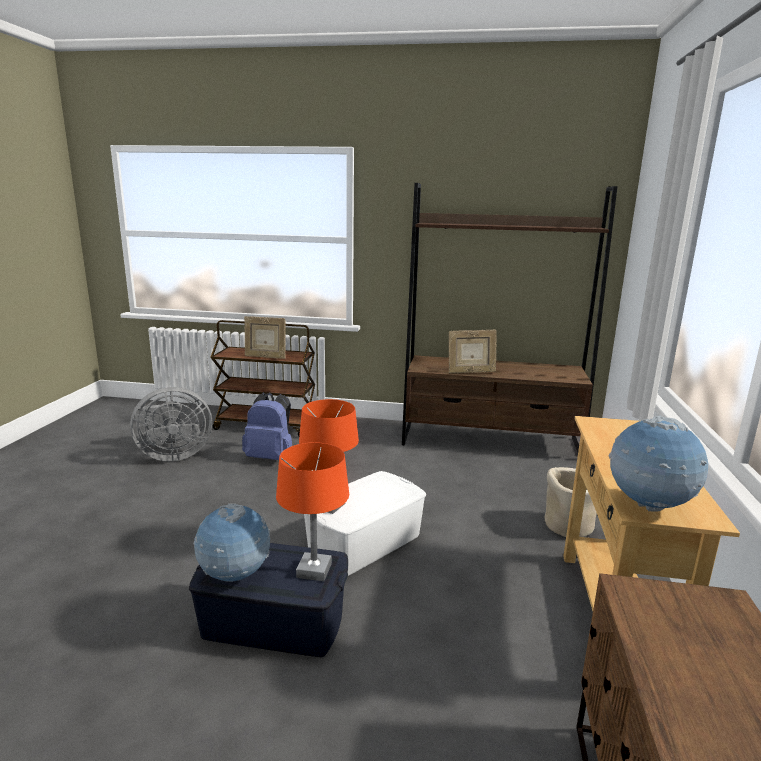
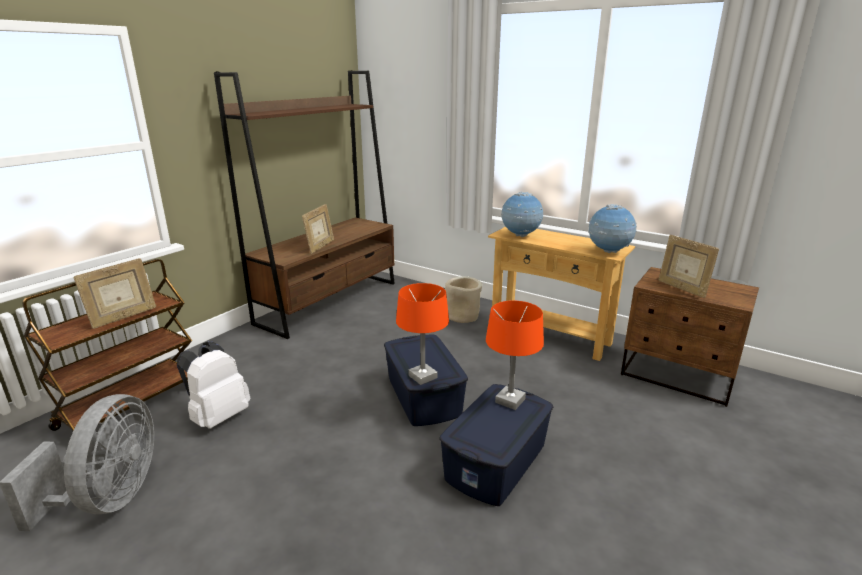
camera: 65 degrees left, 5 degrees up
(235, 577) = (500, 439): globe -> globe (520, 236)
(270, 457) = (218, 417): blue backpack -> white backpack
(364, 542) = (423, 396): white storage box -> blue storage box
(666, 637) = (682, 289): none -> picture frame

